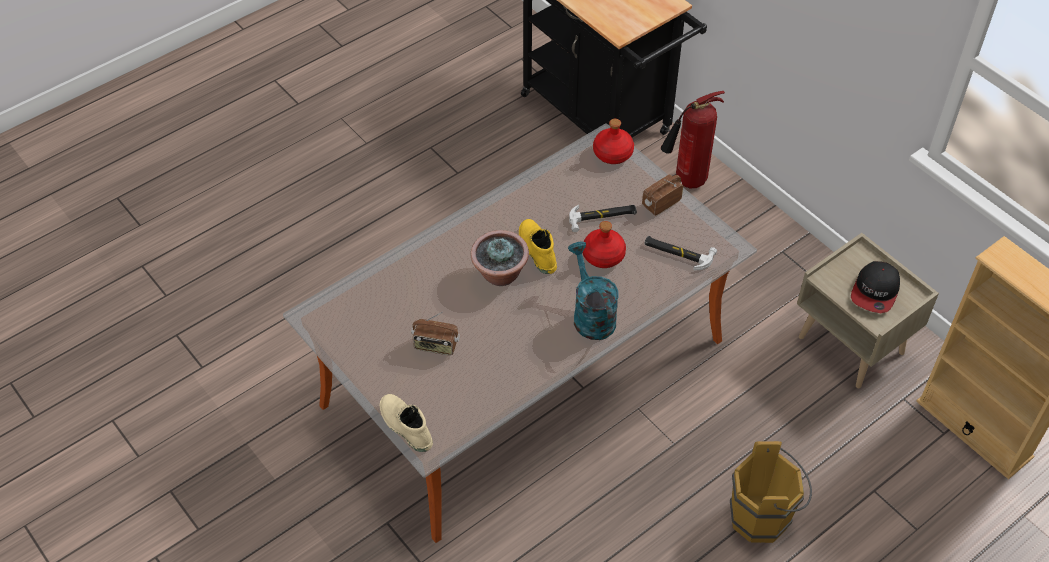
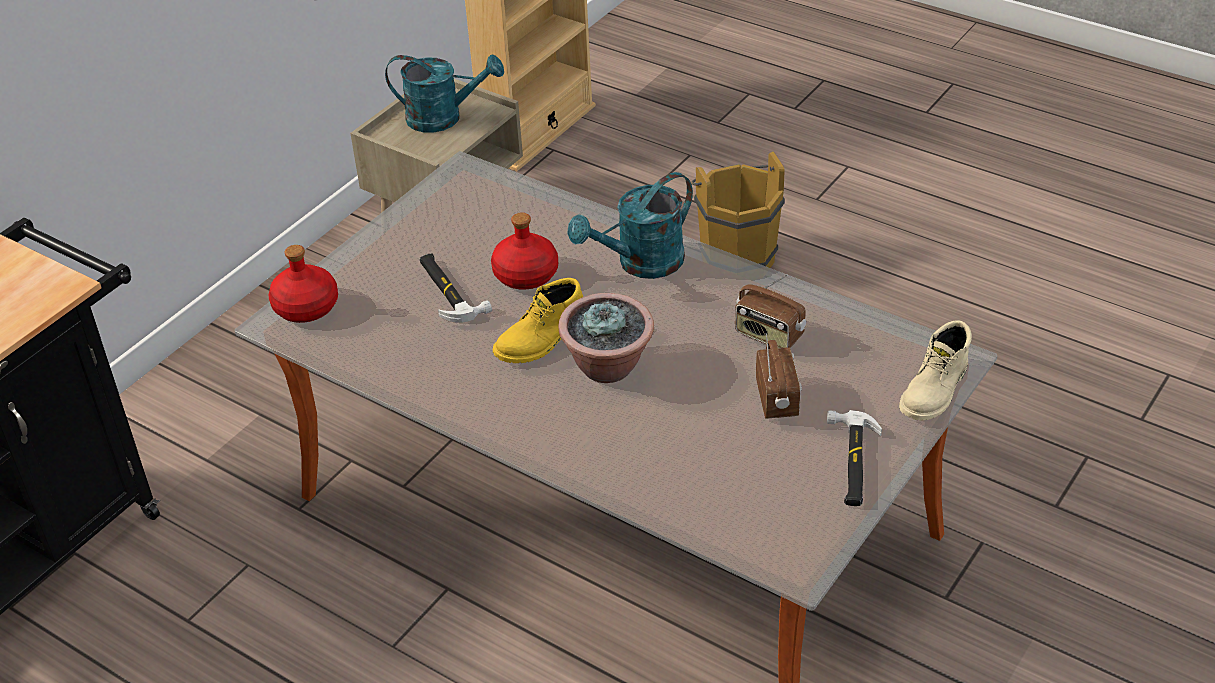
camera: 105 degrees left, 10 degrees down
(661, 203) = (401, 242): radio -> radio (768, 336)
(678, 252) = (492, 210): hammer -> hammer (852, 462)
(687, 182) = (176, 419): fire extinguisher -> none
(875, 292) = (444, 118): cap -> turquoise watering can

